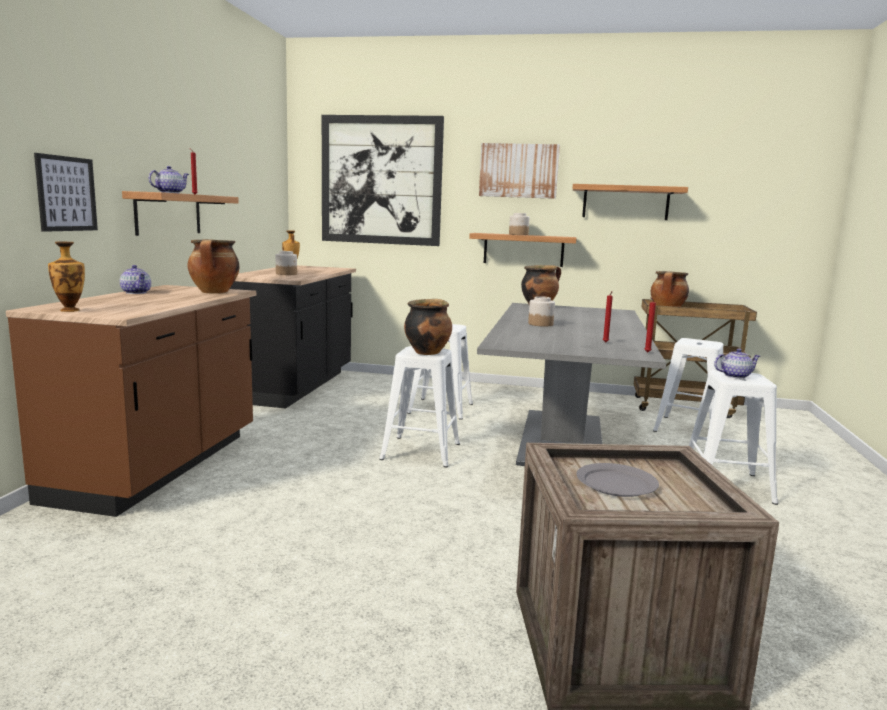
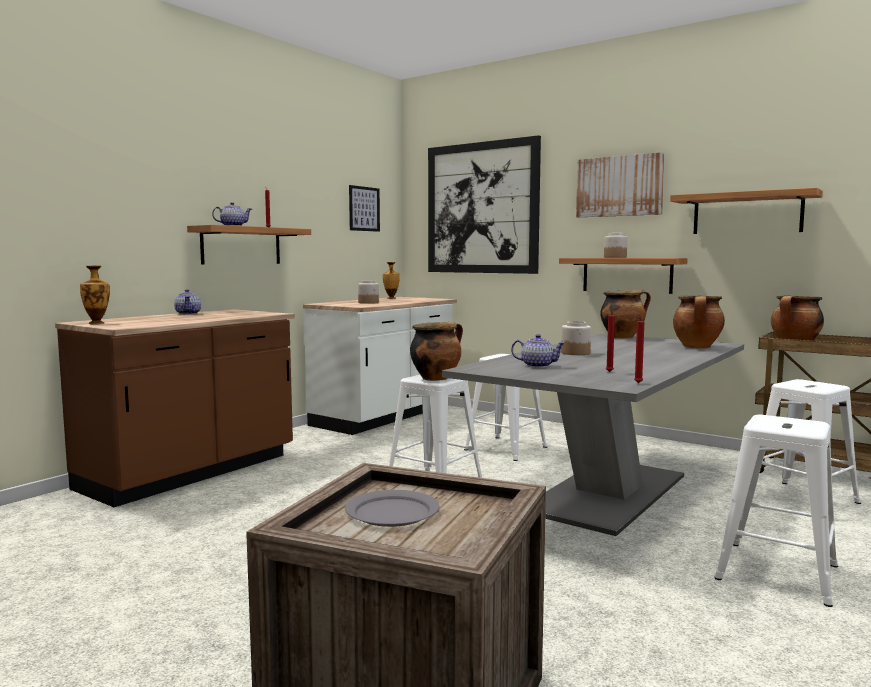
camera: 25 degrees right, 5 degrees down
(66, 193) = (125, 228): picture -> picture (364, 209)
(215, 292) = (251, 314): cooking pot -> cooking pot (697, 347)
(296, 386) = (385, 416): black counter -> white counter
(734, 376) = (778, 422): teapot -> teapot (537, 365)

